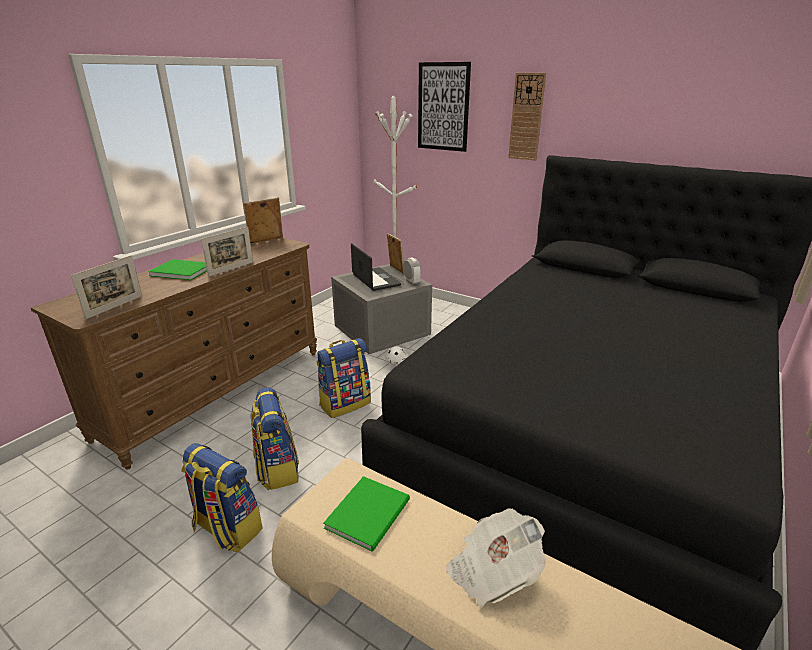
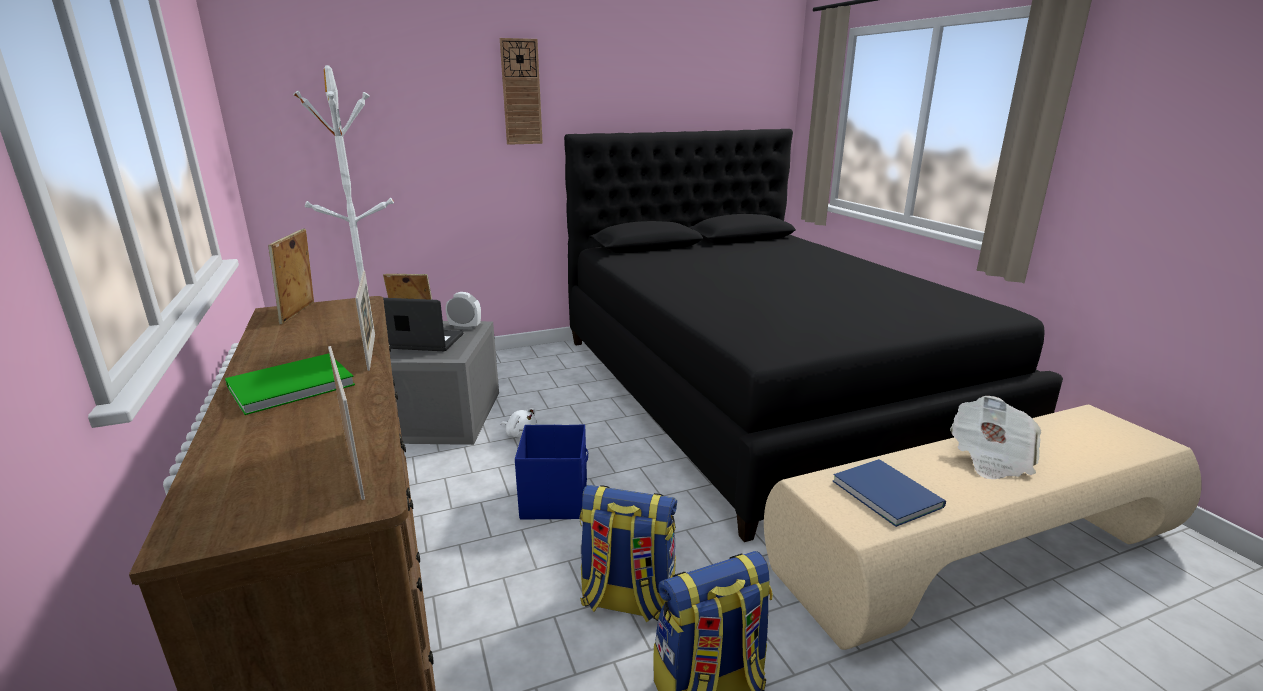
camera: 55 degrees left, 5 degrees down
(345, 403) = (555, 499): backpack -> blue storage box
(371, 513) = (886, 492): green book -> blue book
(443, 107) = (396, 83): picture -> none

